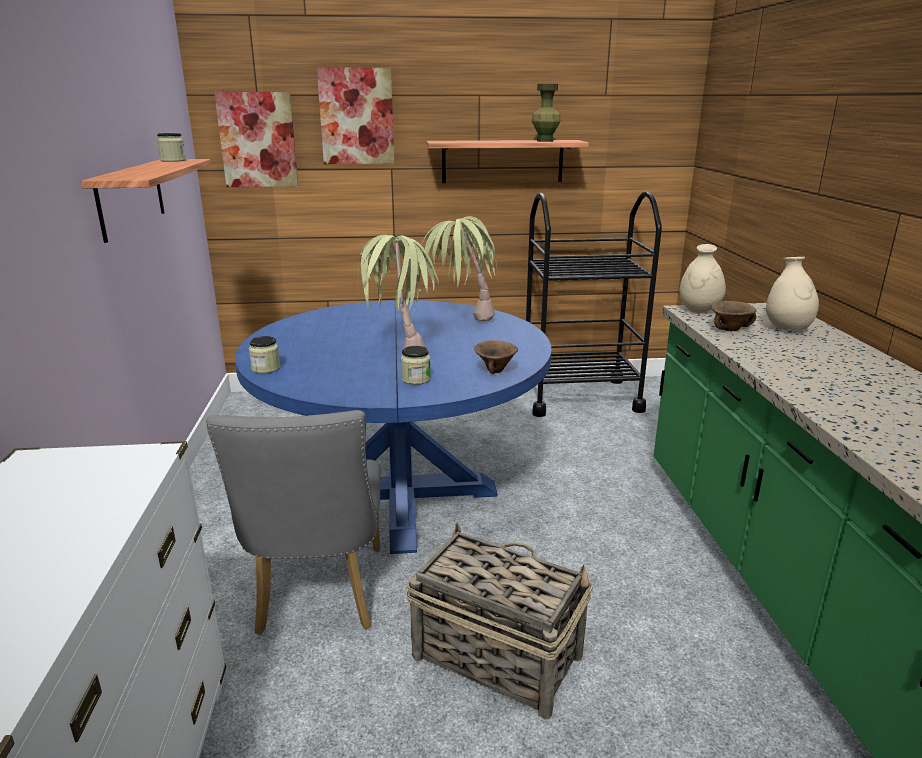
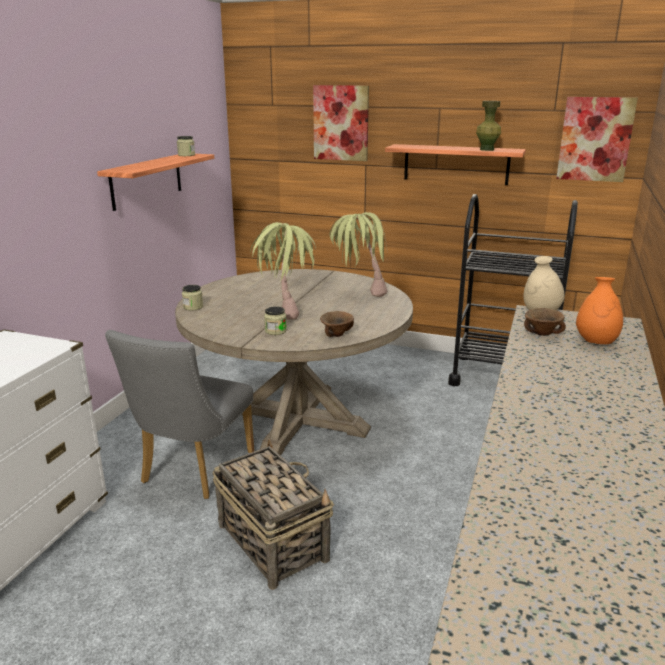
camera: 25 degrees right, 0 degrees up
(258, 140) = (270, 138): picture -> picture (595, 139)
(402, 494) = (298, 420): blue dining table -> beige dining table
(787, 330) = (595, 342): beige vase -> orange vase

